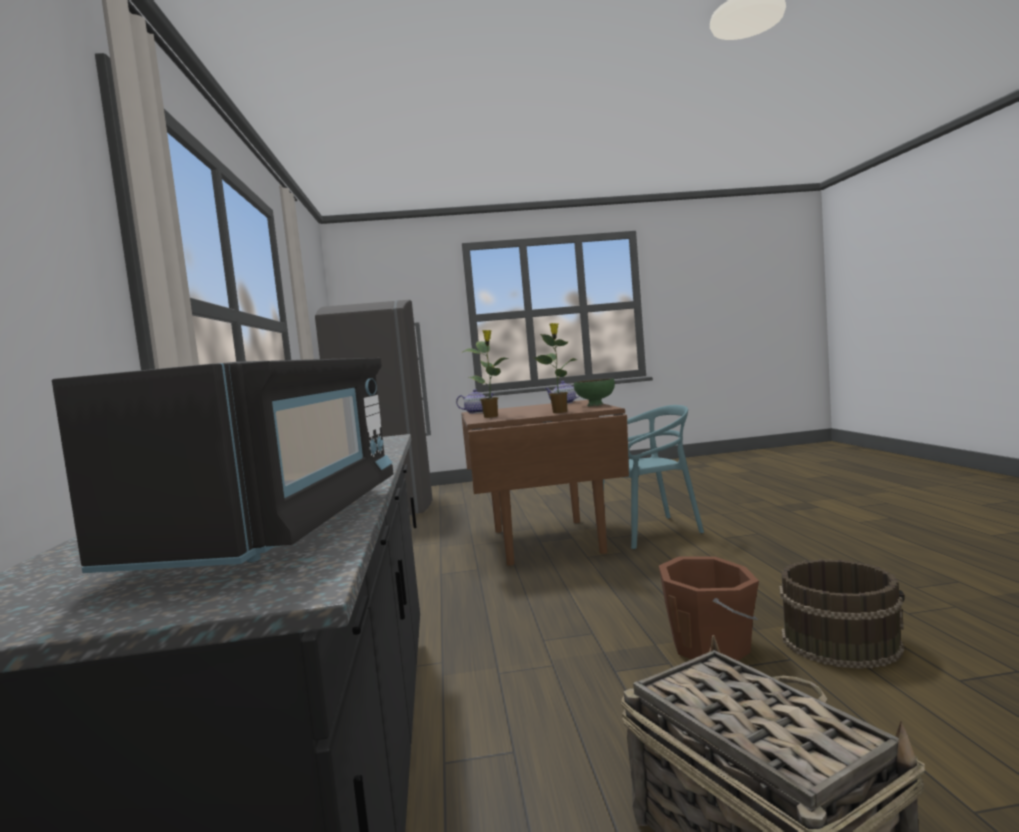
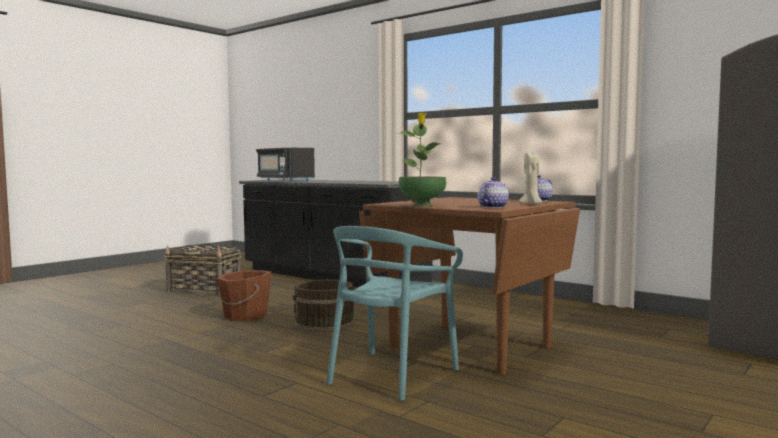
camera: 135 degrees right, 0 degrees up
(491, 416) = (474, 199): potted plant -> none
(516, 407) = (531, 204): none -> beige candle
(840, 641) = (177, 328): brown bucket -> brown bucket (324, 322)

